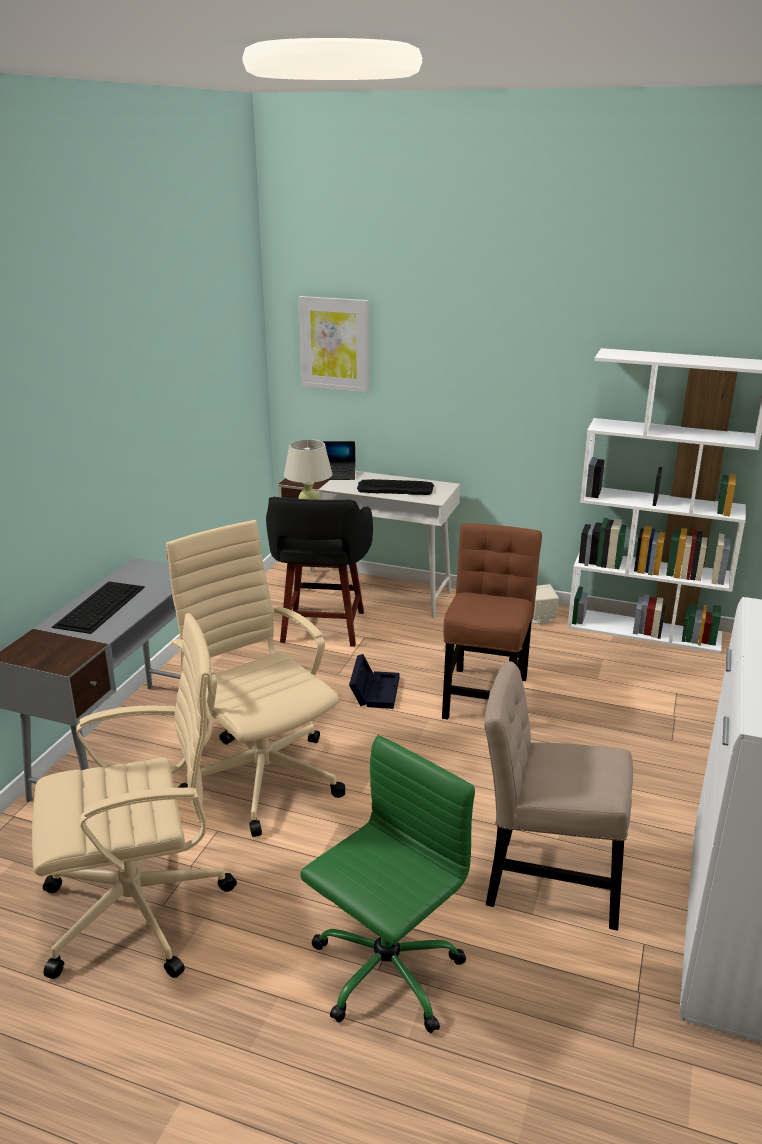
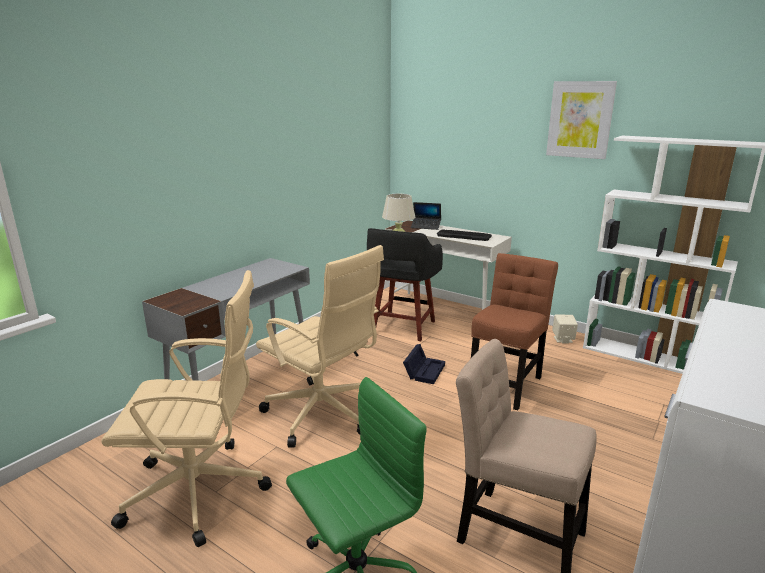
camera: 15 degrees right, 5 degrees down
(100, 606) = (231, 280): keyboard -> none
(262, 776) = (323, 414): beige office chair -> beige office chair turned 150 degrees clockwise
(335, 344) = (433, 137): picture -> picture (580, 119)

